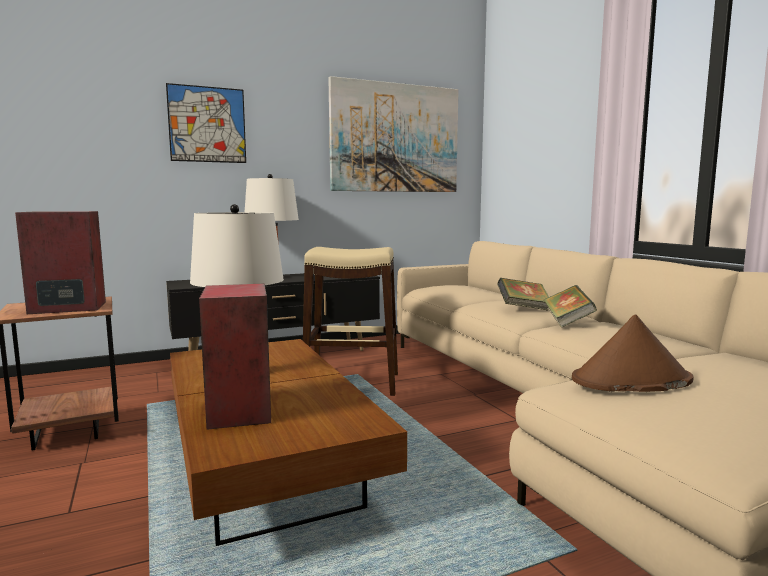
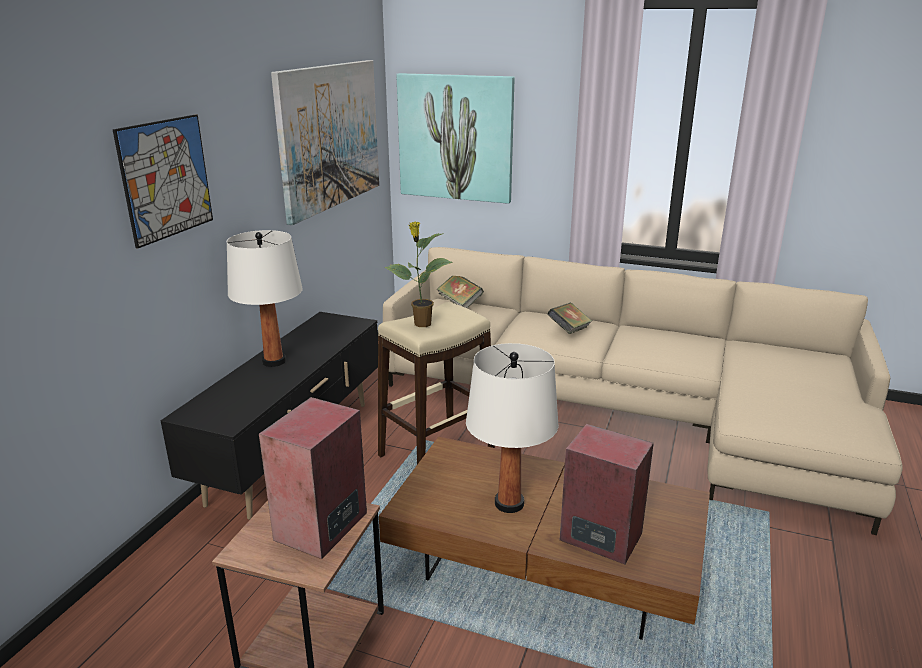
camera: 45 degrees left, 15 degrees up
(334, 248) = (421, 324): none -> potted plant
(520, 149) = (456, 137): none -> picture
(567, 322) = (627, 340): book -> book (460, 303)
(631, 380) = (766, 396): brown hat -> none

